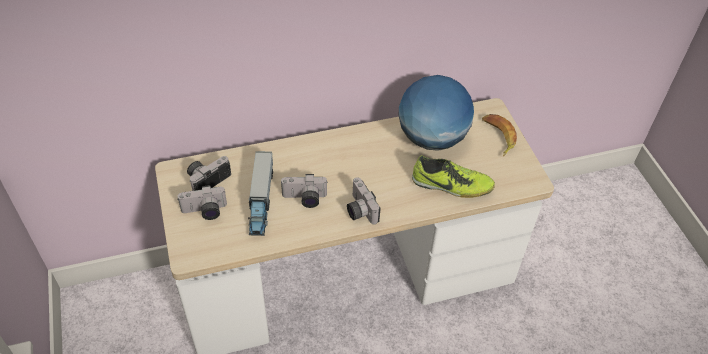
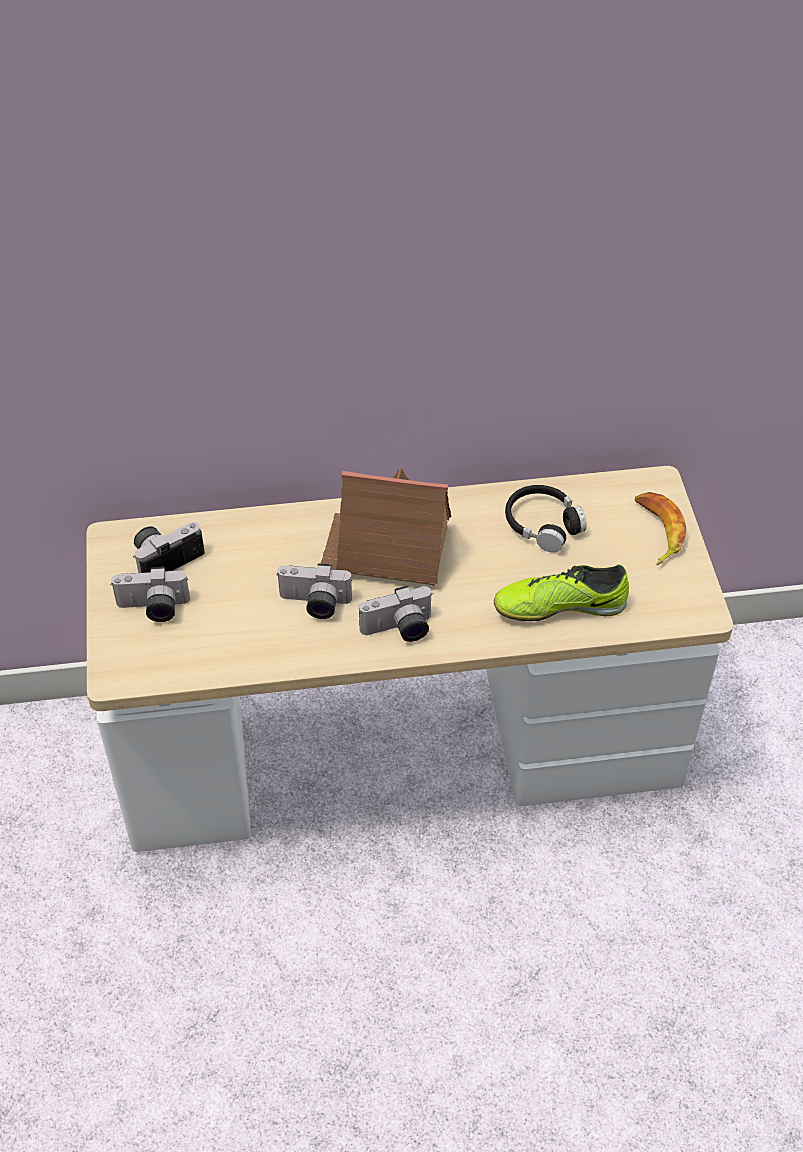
camera: 10 degrees right, 0 degrees up
(261, 200) = (245, 599): toy truck -> none
(342, 162) = (387, 550): none -> toy house
(359, 210) = (399, 630): camera -> camera turned 90 degrees counterclockwise
(431, 138) = (543, 524): globe -> black headphones
(451, 185) = (559, 606): shoe -> shoe turned 150 degrees clockwise

